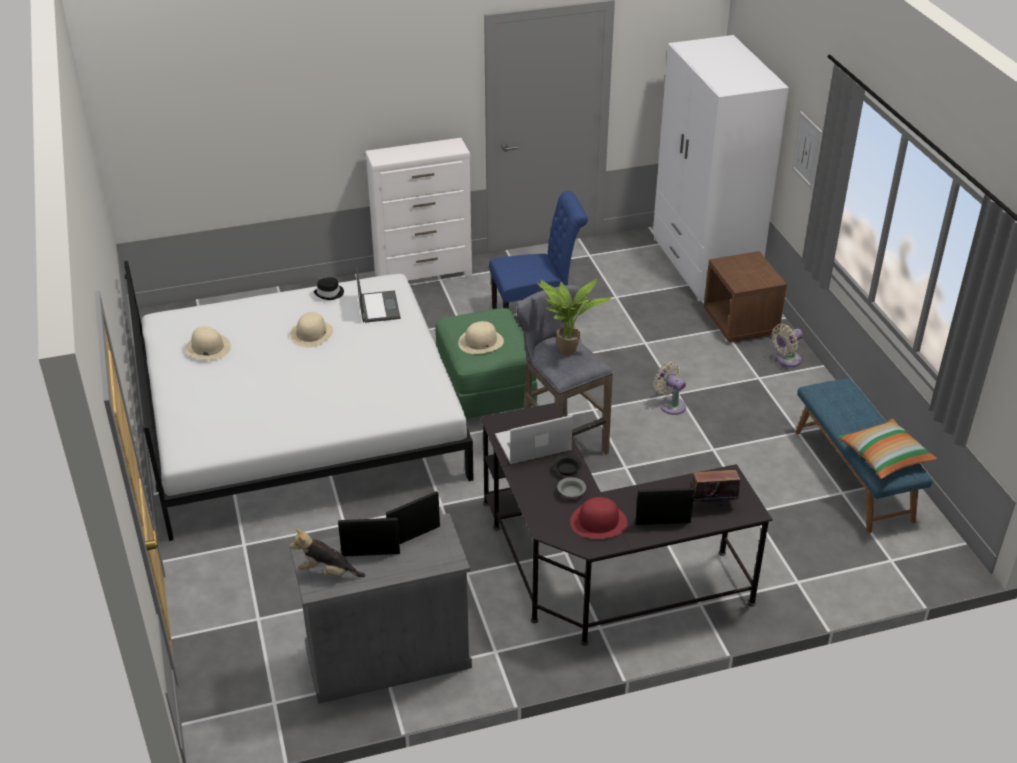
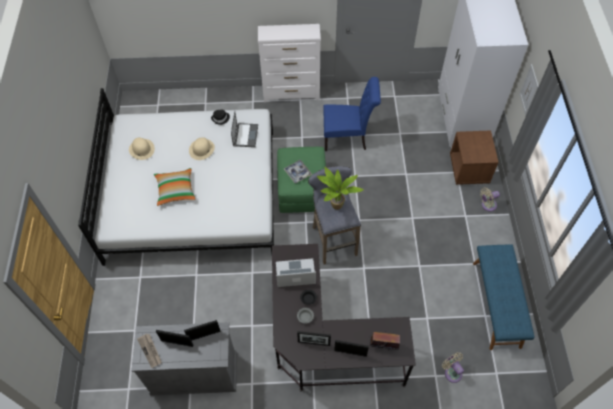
camera: 15 degrees right, 20 degrees up
(327, 572) = (150, 351): plush toy -> newspaper
(481, 342) = (297, 173): beige hat -> tray
(598, 521) = (314, 343): red hat -> picture frame
(670, 405) = (405, 226): beige fan -> beige fan (452, 372)
(884, 457) = (510, 315): pillow -> pillow (175, 190)

